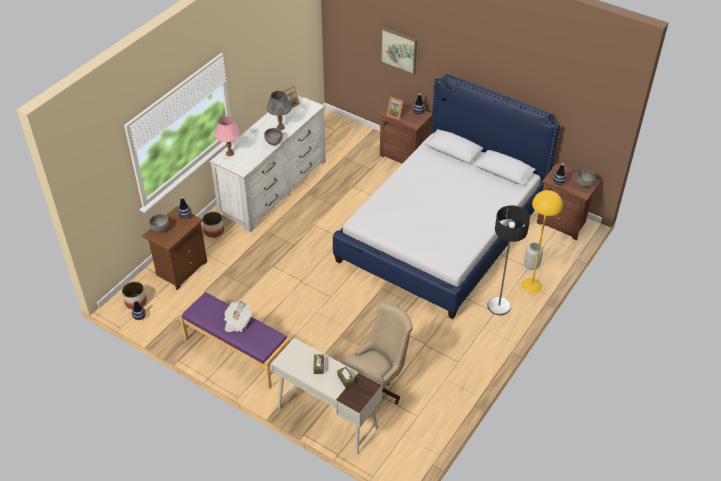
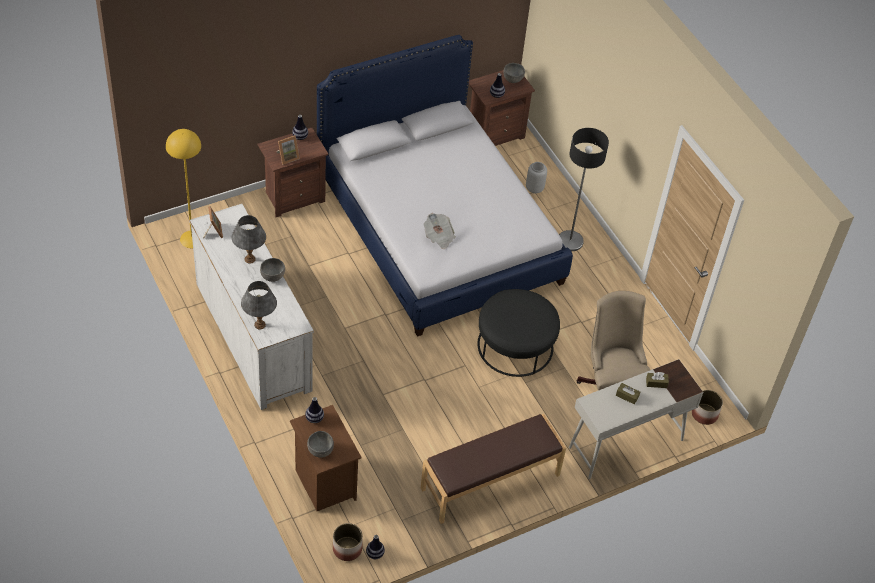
camera: 65 degrees left, 5 degrees up
(214, 231) = (283, 425): planter -> planter (704, 414)
(229, 153) = (259, 325): pink table lamp -> grey table lamp
(237, 322) = (495, 447): newspaper -> newspaper (439, 237)
(237, 352) = (491, 482): purple bench -> brown bench
(370, 316) = (515, 345): none -> black ottoman
(399, 50) = (254, 85): picture -> none
(531, 286) = (560, 203): yellow floor lamp -> yellow floor lamp (192, 239)

